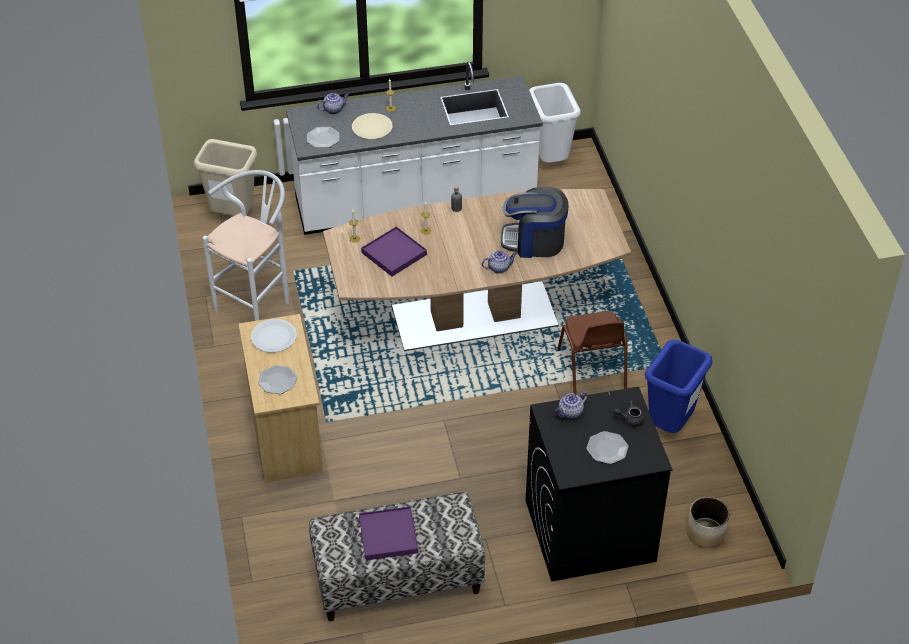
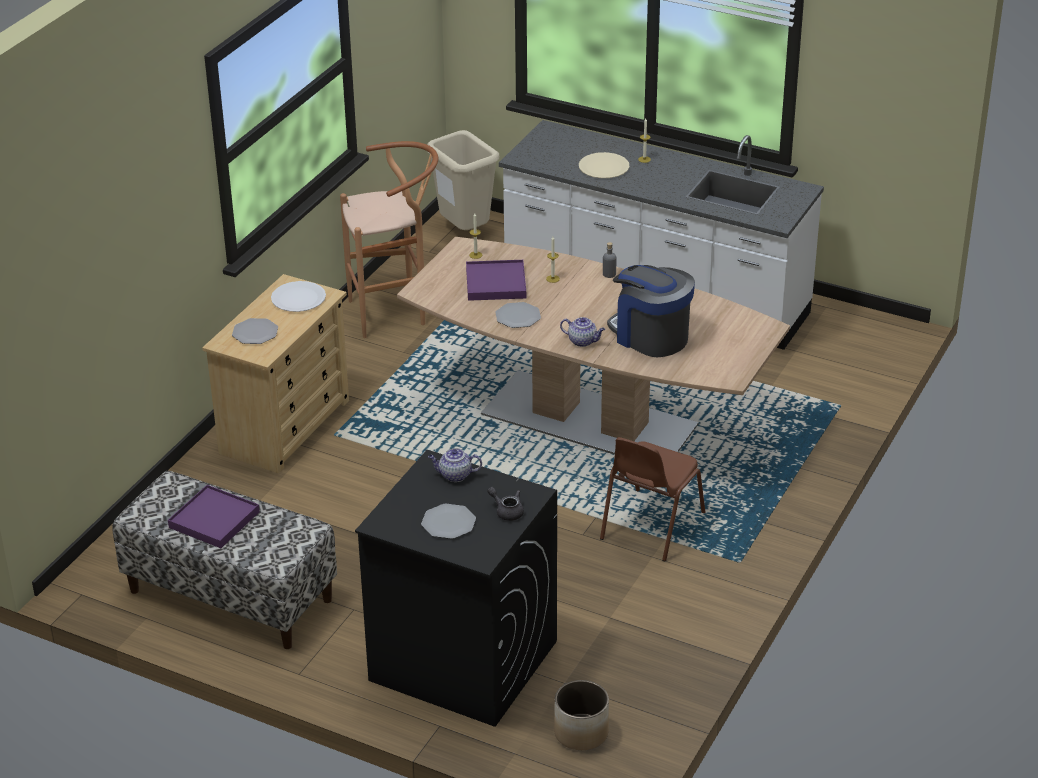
camera: 40 degrees right, 10 degrees down
(258, 305) = (395, 313): white stool -> brown stool
(323, 138) = (544, 157): plate -> plate (518, 316)
(334, 109) = (587, 138): teapot -> none
(550, 160) = (850, 323): white trash can -> none
(669, 426) = (669, 618): blue trash can -> none

